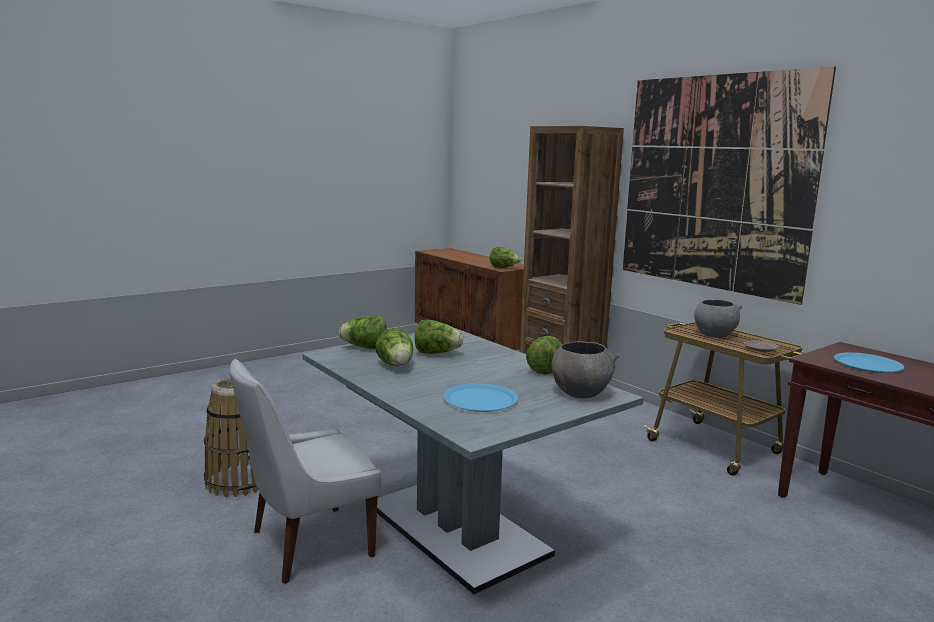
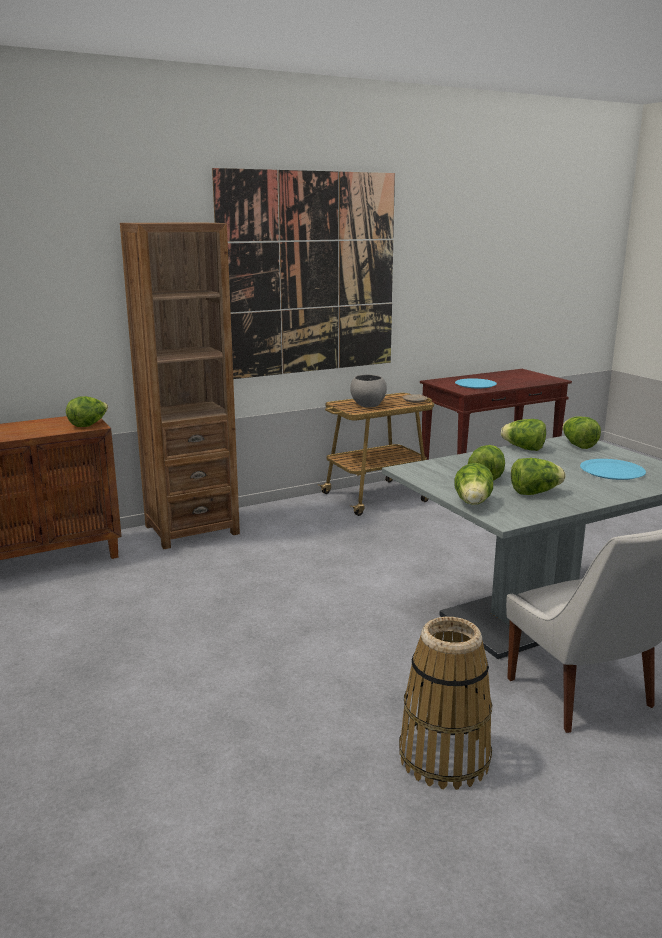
camera: 80 degrees left, 5 degrees up
(581, 393) = (578, 445): grey bowl -> lettuce

